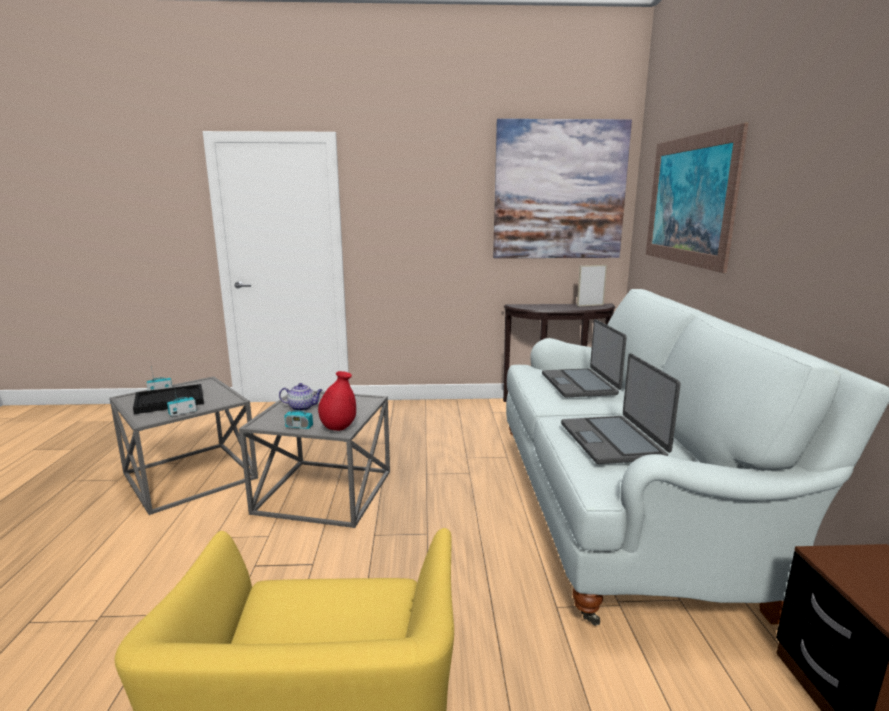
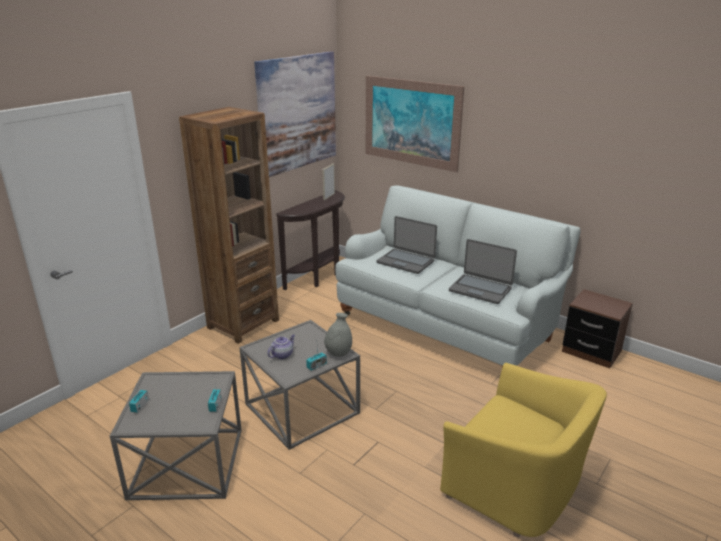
camera: 50 degrees left, 10 degrees up
(169, 401) = (175, 406): black tray -> none
(338, 427) = (338, 353): red vase -> grey vase
(419, 410) = (243, 324): none -> brown bookcase

